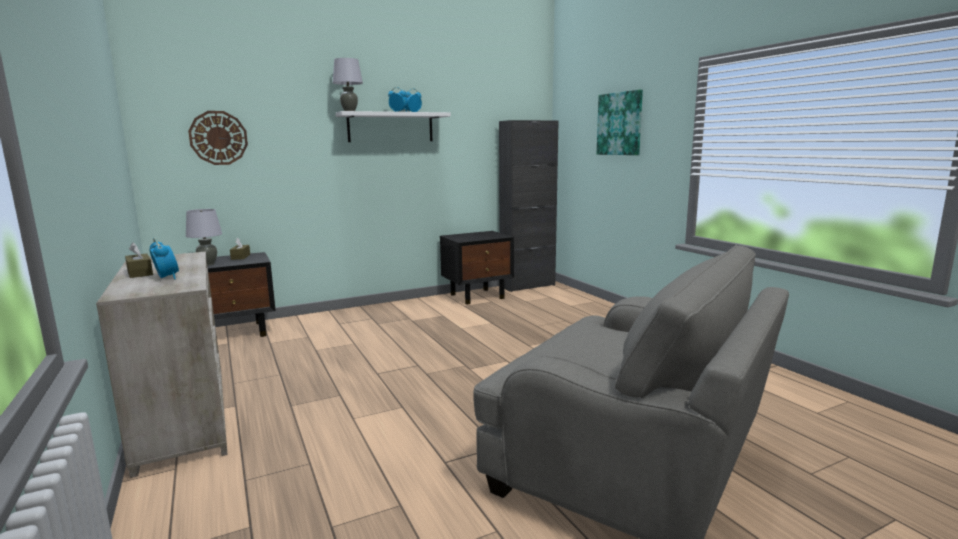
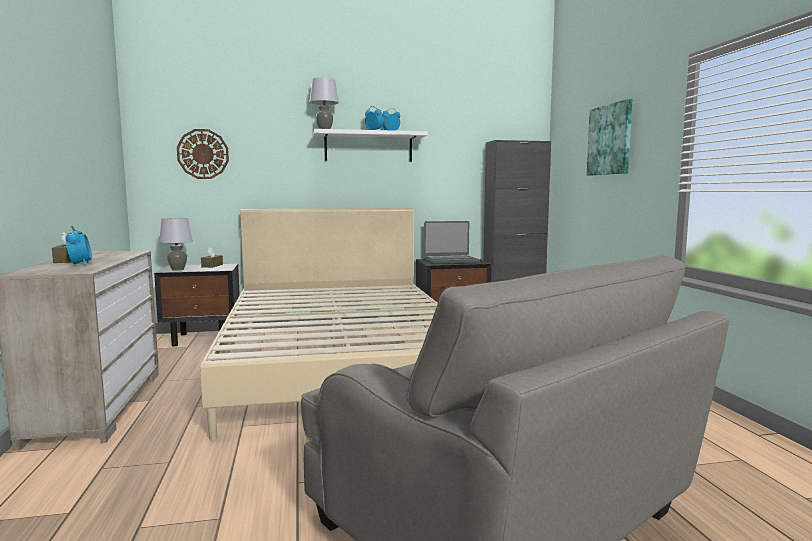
camera: 15 degrees right, 5 degrees down
(401, 344) = (341, 363): none -> beige bed
(475, 236) = (451, 261): none -> laptop

